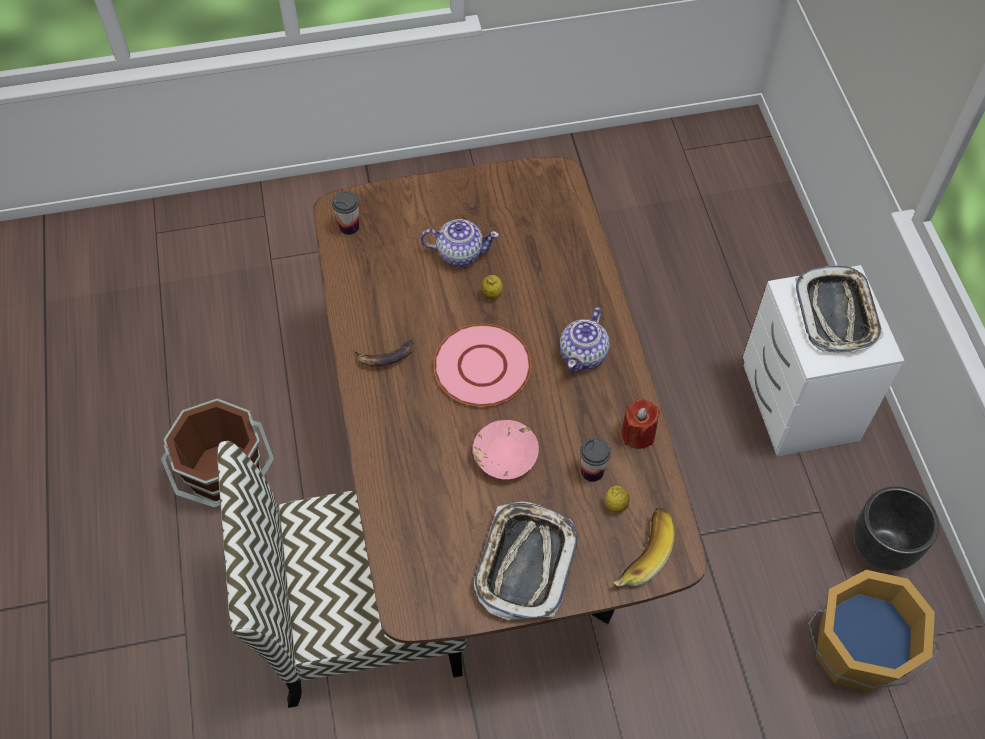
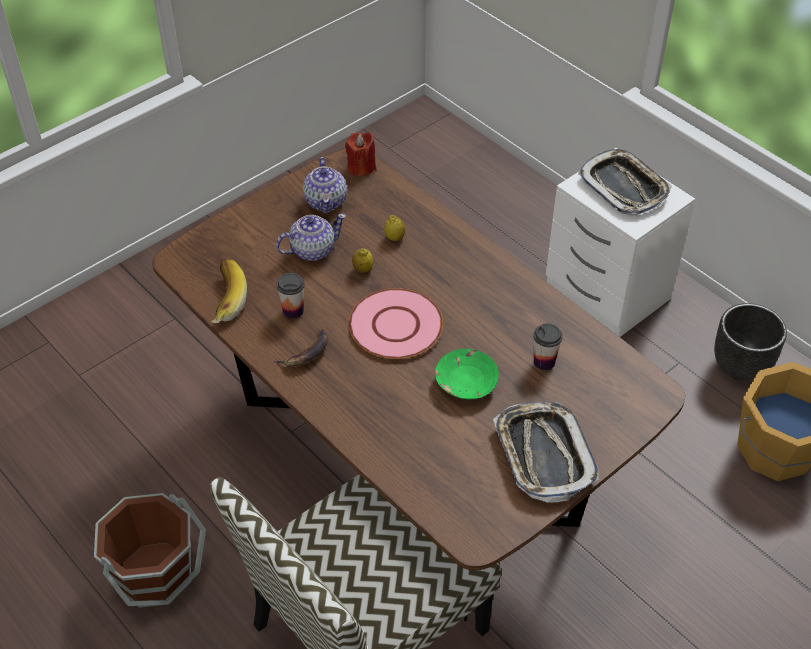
camera: 30 degrees left, 10 degrees down
(349, 226) = (198, 269): cup -> cup (293, 311)
(505, 455) = (465, 382): pink bowl -> green bowl
(584, 354) = (472, 281): teapot -> teapot (326, 201)
(615, 505) = (581, 377): lemon -> lemon (394, 238)
(638, 434) = (559, 319): red candle -> red candle (361, 167)
(640, 552) = (626, 402): banana -> banana (223, 300)

